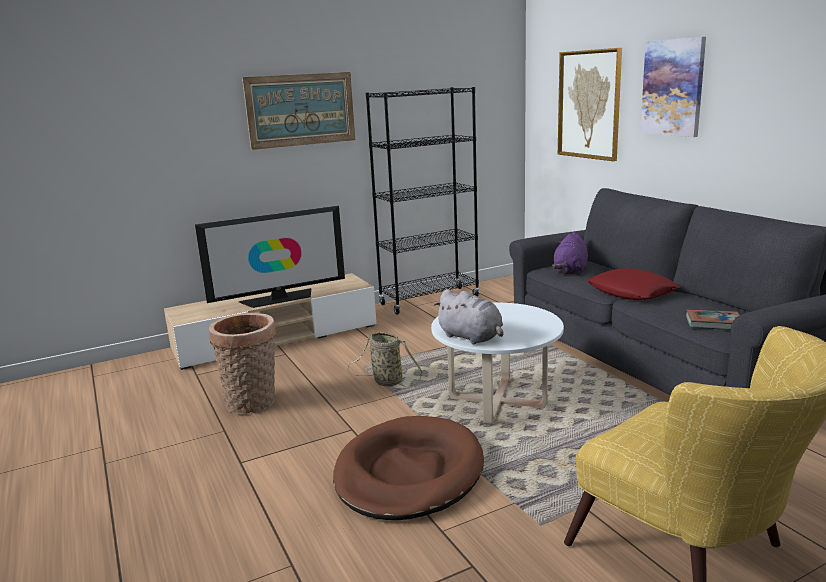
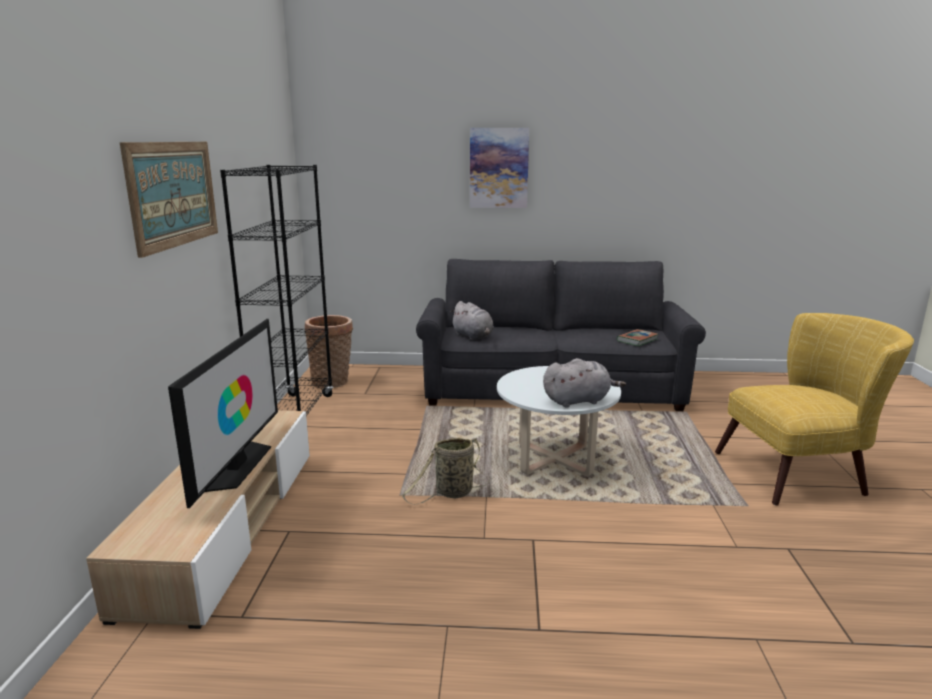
camera: 60 degrees left, 0 degrees up
(252, 404) = (401, 588): basket -> basket (332, 382)
(409, 473) = (639, 534): brown dog bed -> none
(570, 271) = (473, 336): purple plush toy -> grey plush toy
(589, 104) = (399, 183): picture -> none
(631, 292) = (550, 337): red pillow -> none

